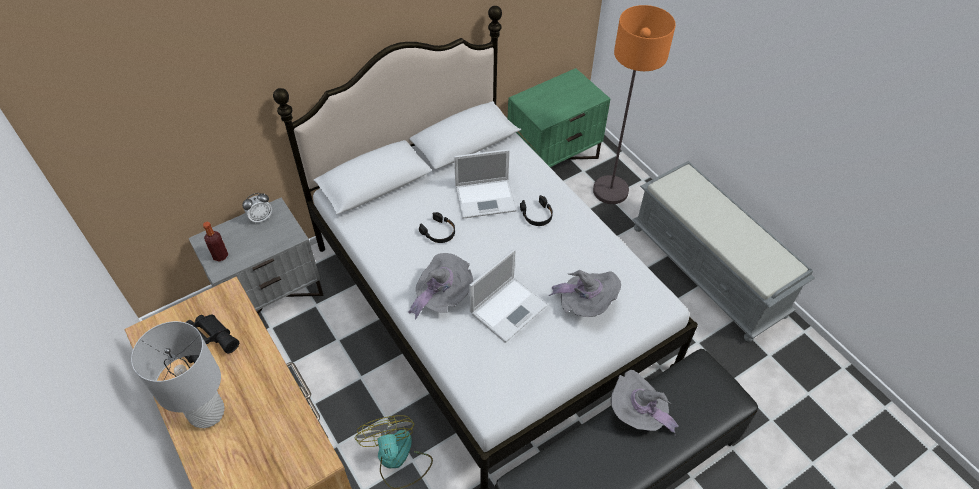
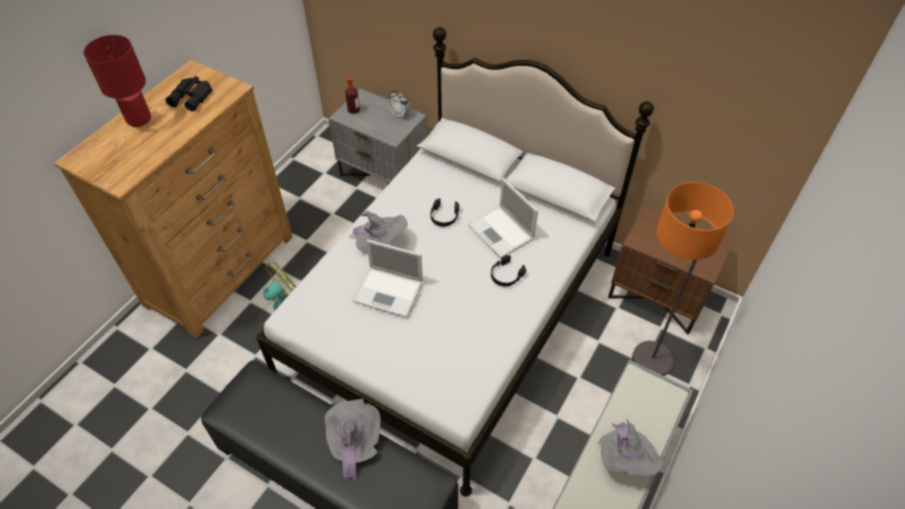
camera: 65 degrees right, 0 degrees up
(207, 414) = (139, 121): grey table lamp -> red table lamp
(553, 158) = (657, 296): green nightstand -> brown nightstand
(586, 304) = (425, 347): grey hat -> grey hat (625, 460)

